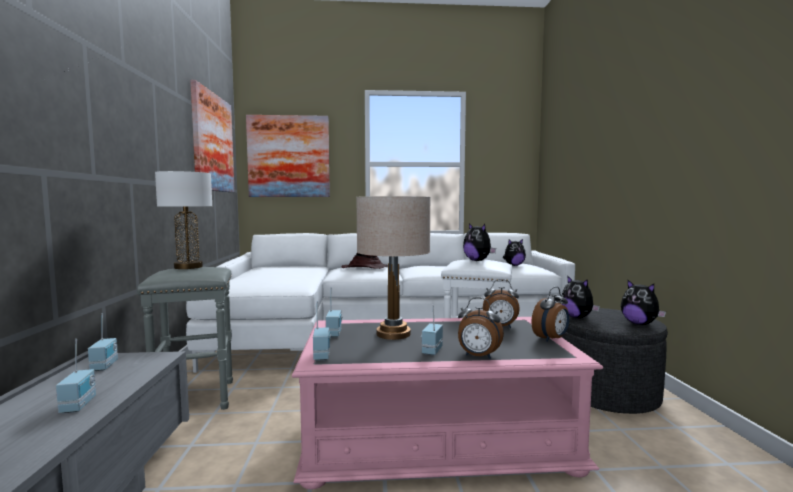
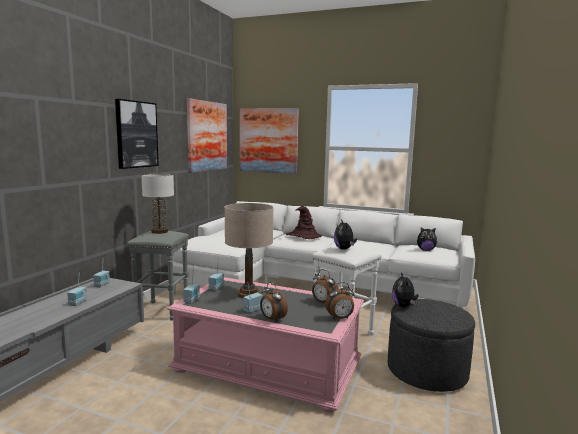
camera: 25 degrees right, 5 degrees up
(132, 110) = (136, 134): none -> picture
(639, 324) = (443, 321): plush toy -> none

